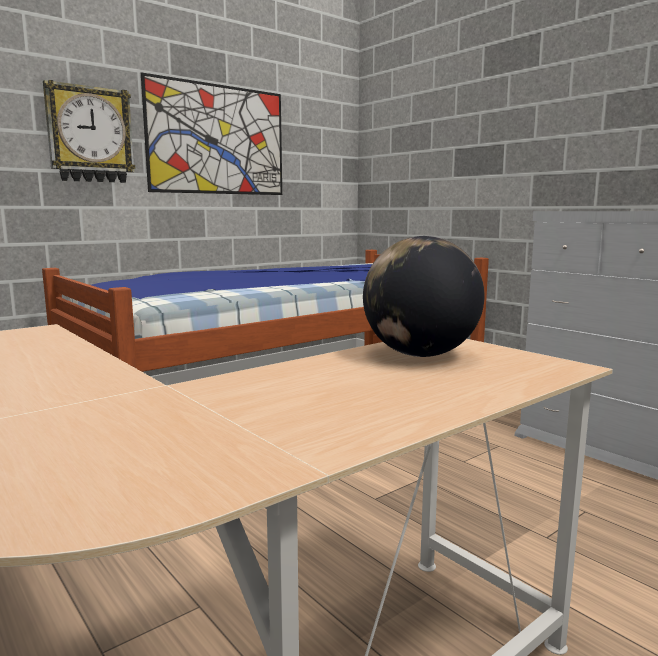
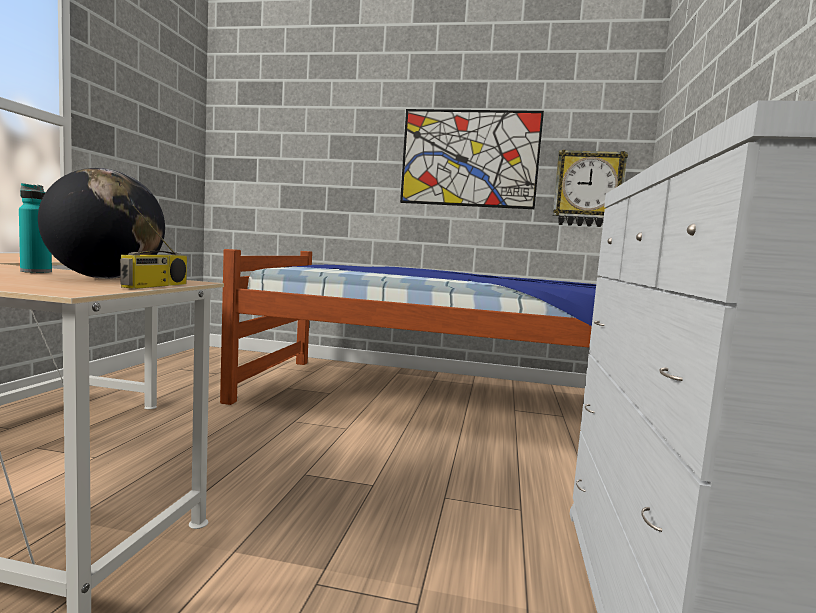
camera: 50 degrees right, 5 degrees down
(90, 135) = (362, 160): wall clock -> wall clock (588, 189)
(344, 370) = (36, 271): none -> turquoise bottle
(491, 347) = (155, 285): none -> radio

